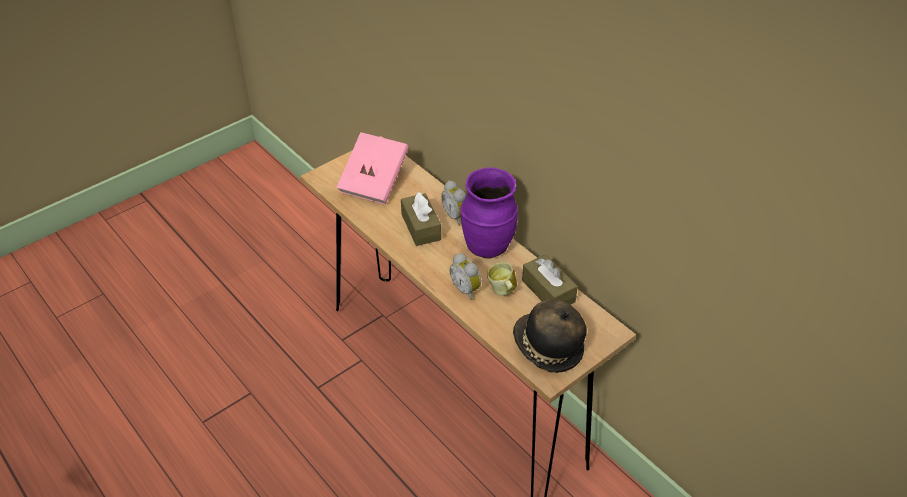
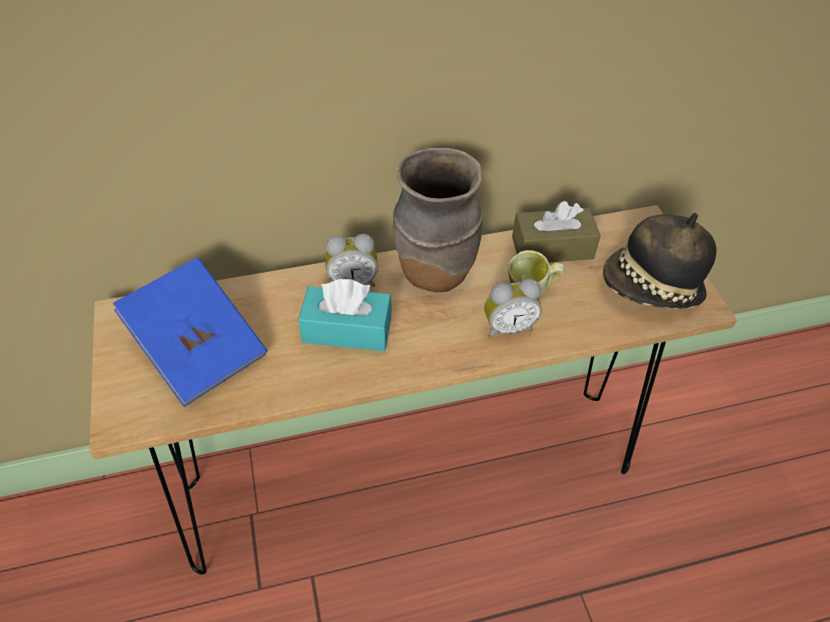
camera: 65 degrees left, 5 degrees up
(374, 181) = (199, 349): pink book -> blue book
(421, 227) = (347, 330): brown tissue box -> turquoise tissue box
(487, 245) = (434, 272): purple vase -> brown vase

